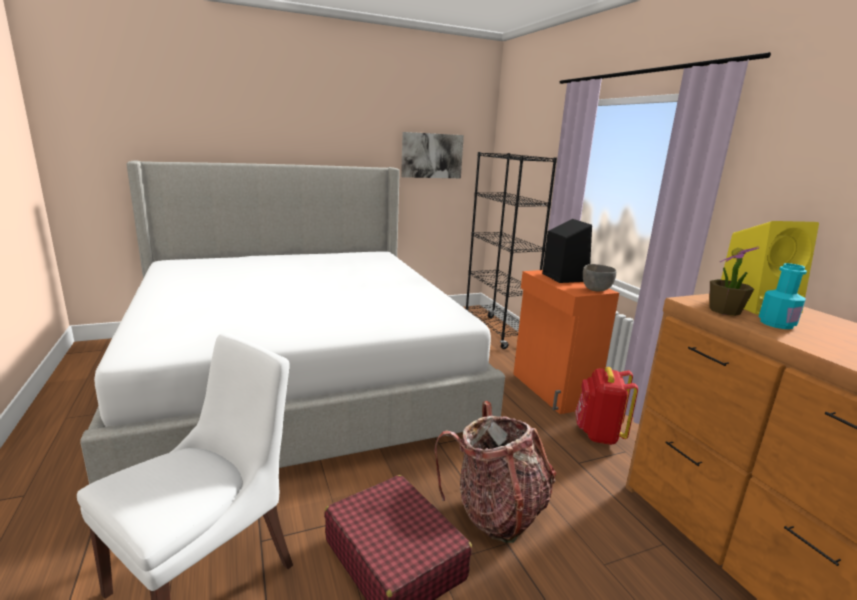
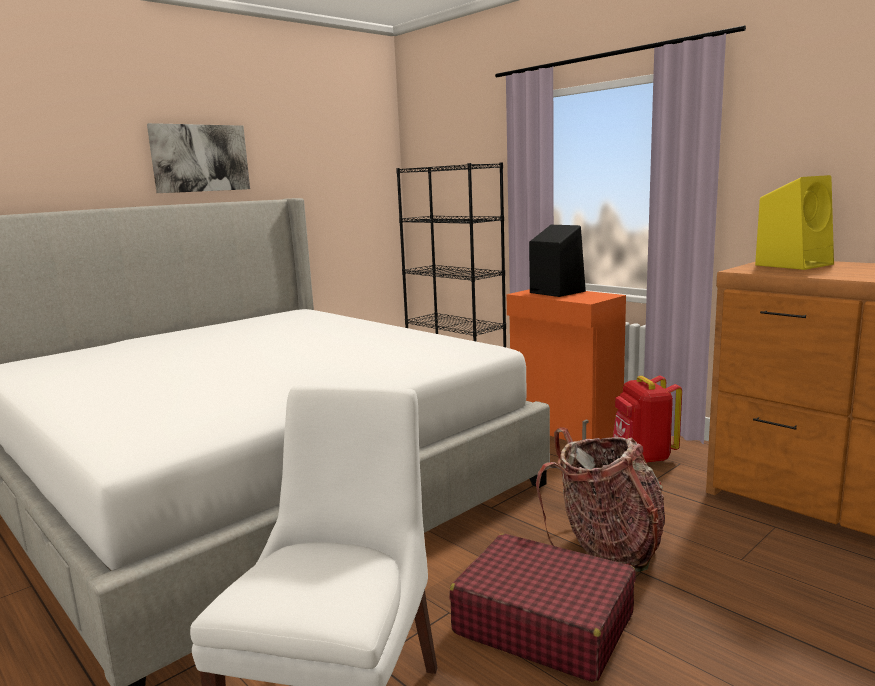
camera: 20 degrees left, 5 degrees down
(432, 155) = (333, 180): picture -> picture (200, 158)
(596, 289) = (602, 296): grey bowl -> none
(724, 311) = (778, 271): potted plant -> none
(776, 324) = (829, 272): turquoise bottle -> none

